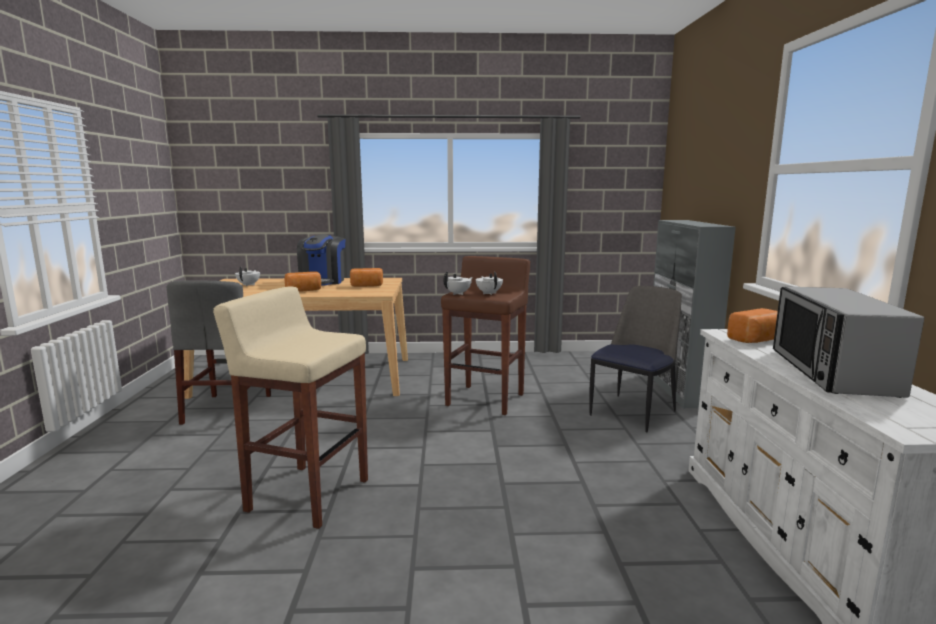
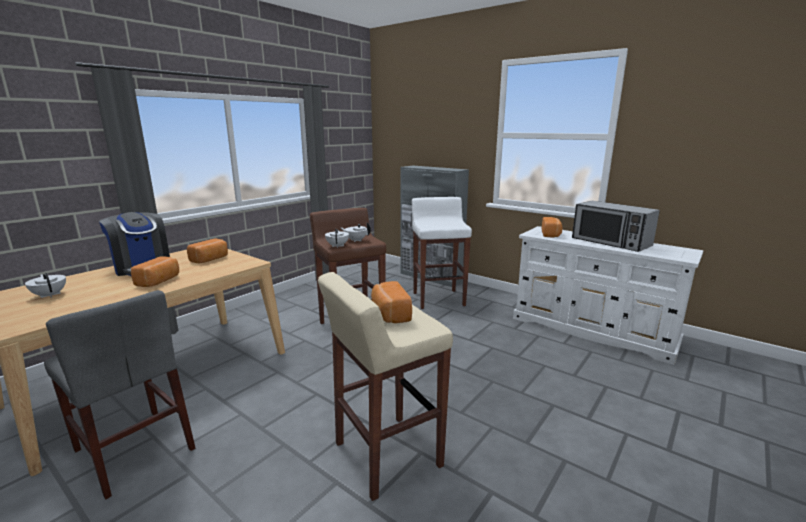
camera: 50 degrees left, 5 degrees up
(312, 339) = (389, 314): none -> bread
(633, 412) = (438, 299): chair -> white stool

